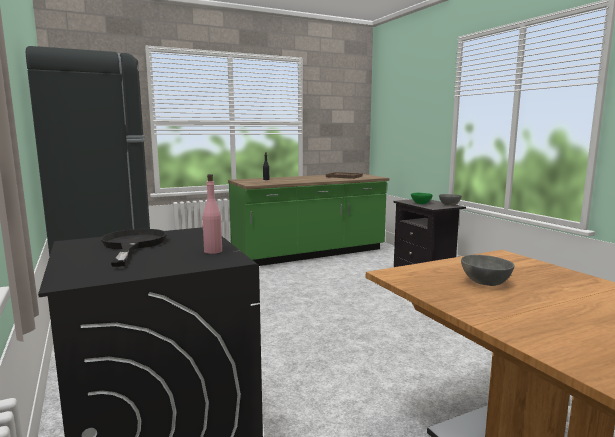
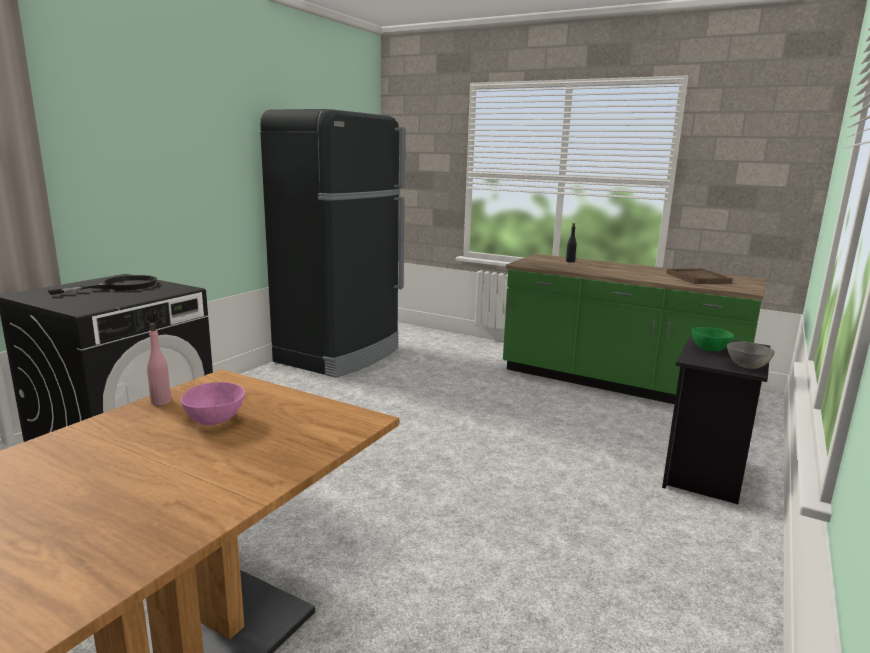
camera: 55 degrees right, 5 degrees up
(213, 251) = (109, 303): pink bottle -> pink bottle (161, 401)
(484, 282) = (216, 419): grey bowl -> pink bowl

